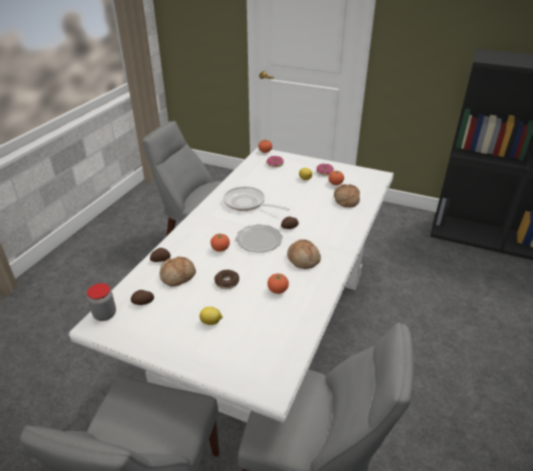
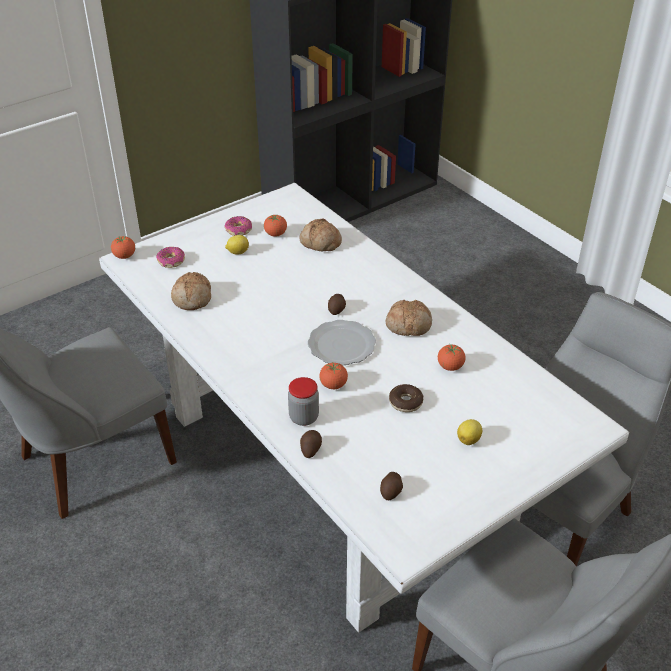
camera: 60 degrees left, 5 degrees up
(105, 314) = (390, 536): jar -> jar (304, 417)
(178, 276) = (362, 442): bread -> bread (193, 298)
(247, 203) = (248, 324): frying pan -> none

